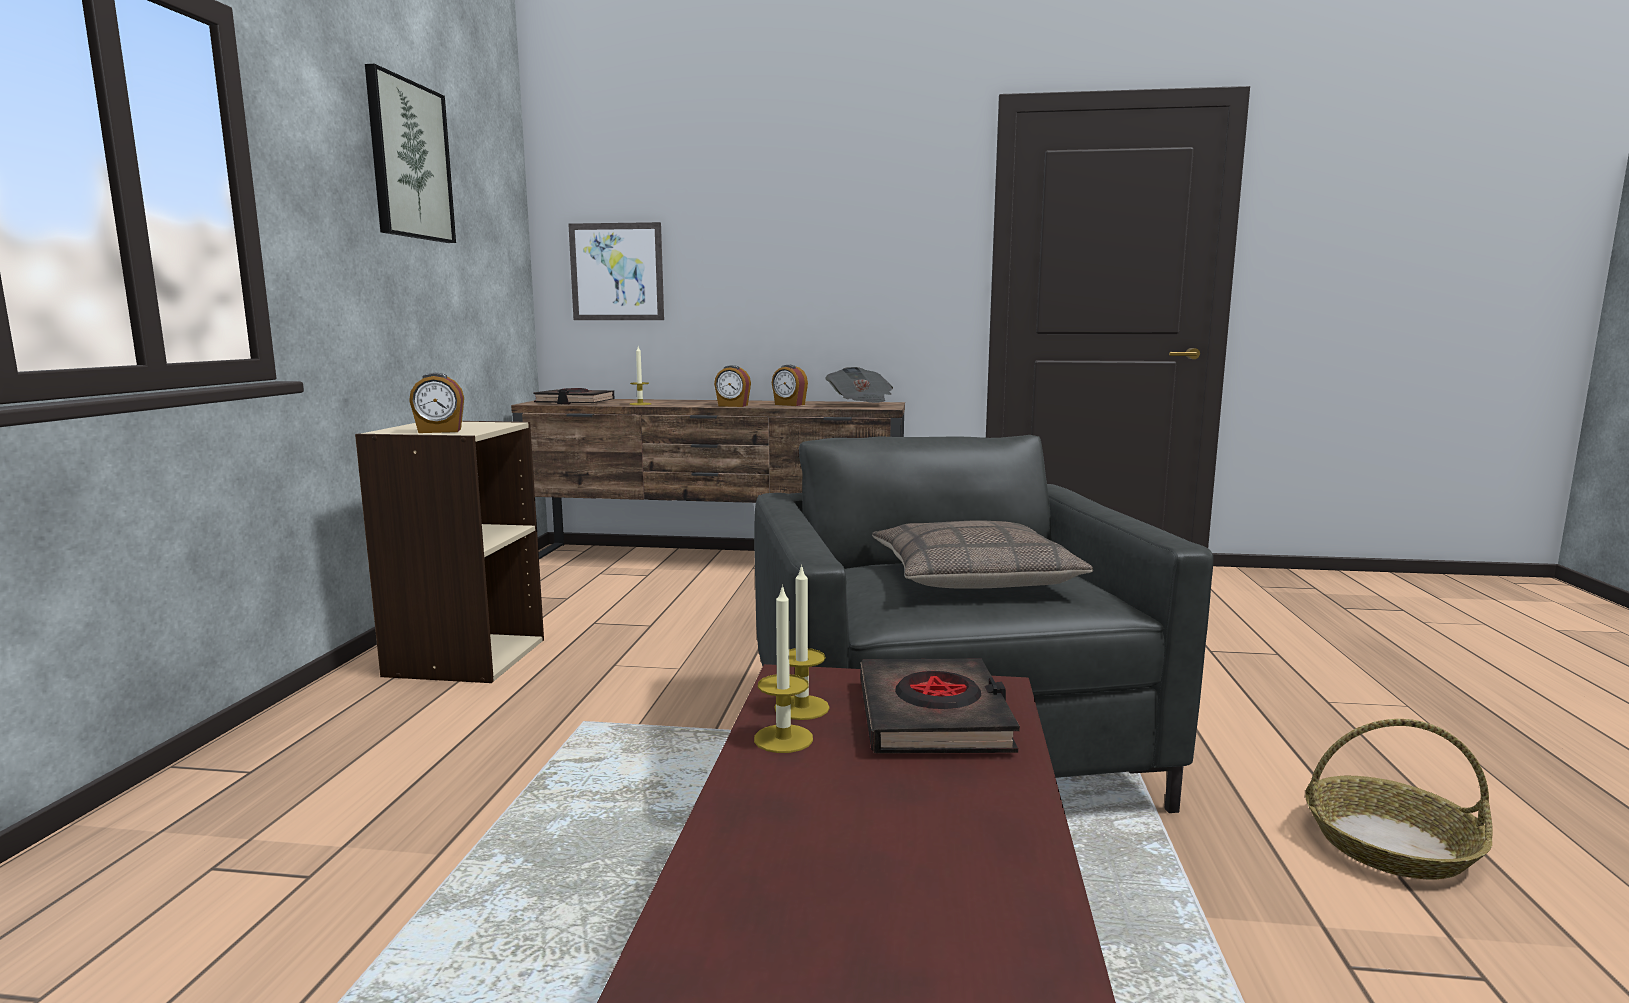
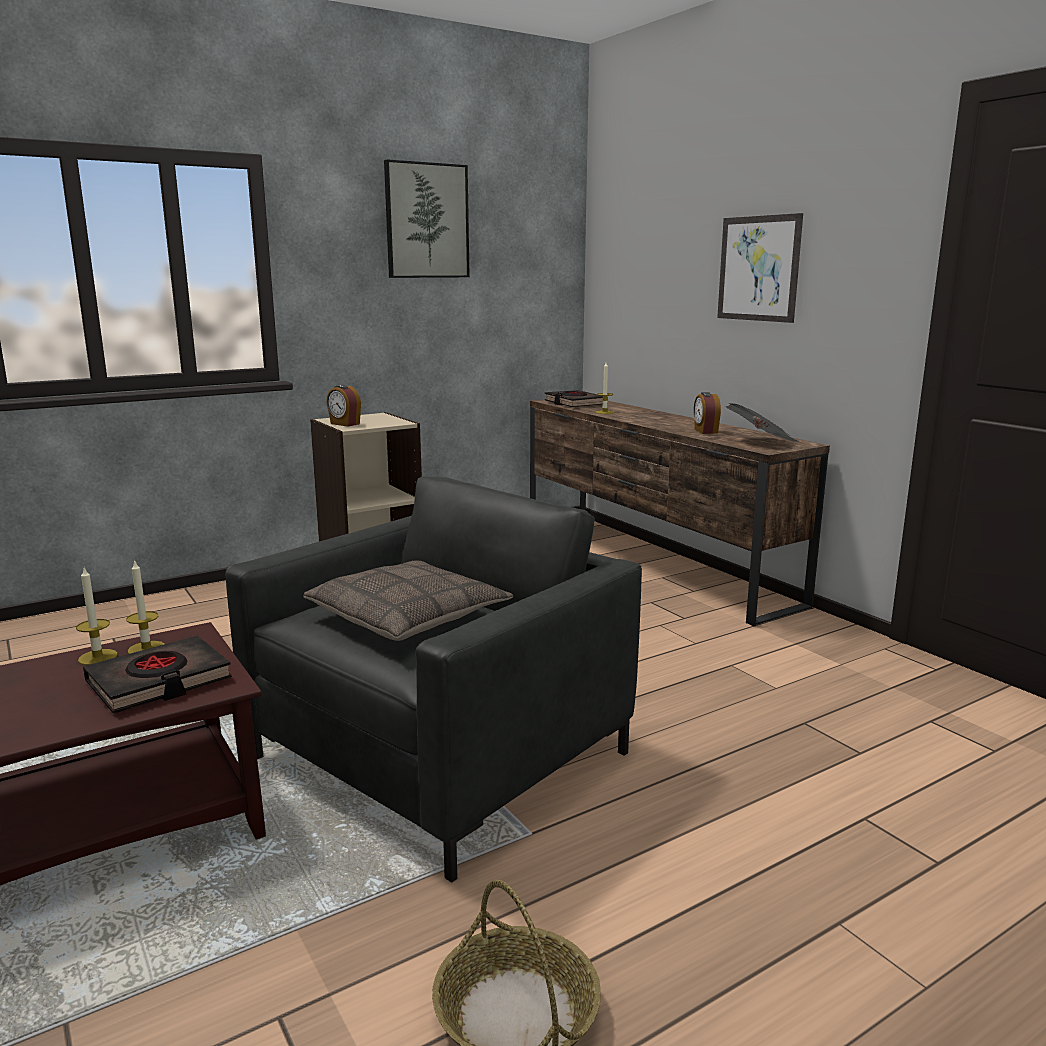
camera: 50 degrees right, 5 degrees up
(617, 272) = (630, 291): picture -> picture (758, 268)
(732, 406) = (656, 425): alarm clock -> none

